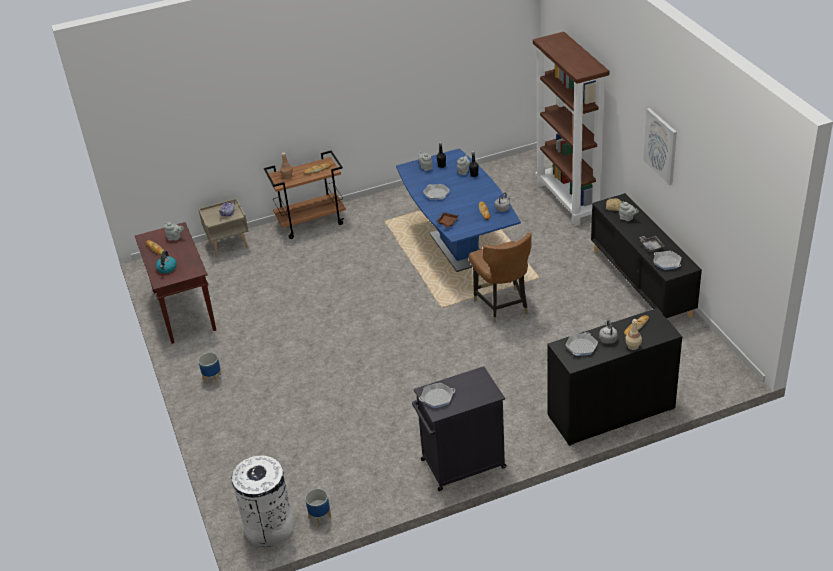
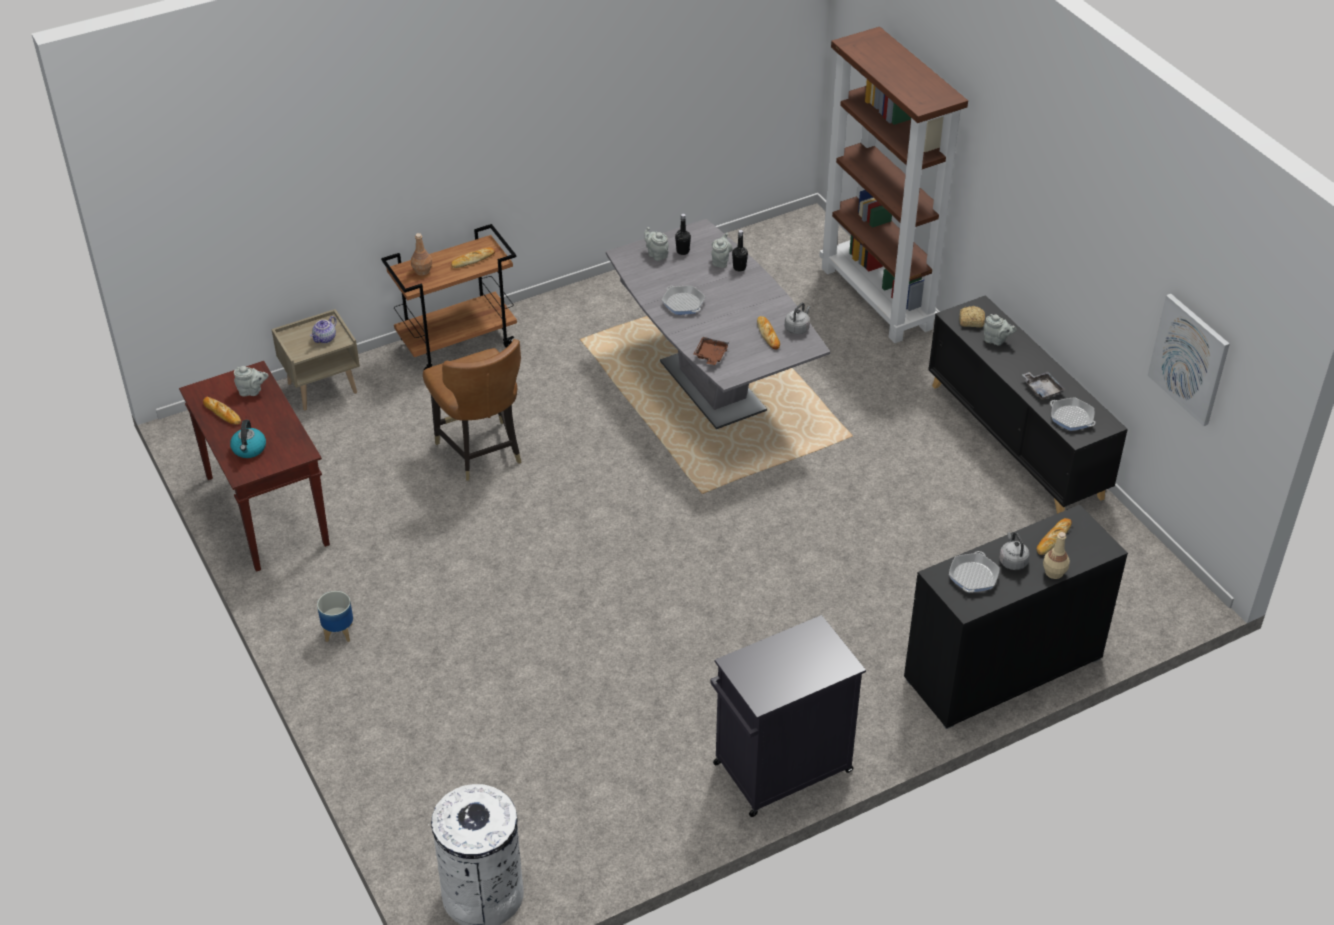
camera: 10 degrees left, 5 degrees up
(319, 517) = (564, 872): planter -> none
(437, 398) = (756, 674): frying pan -> none
(459, 248) = (712, 386): blue dining table -> grey dining table
(502, 306) = (800, 488): brown chair -> brown chair (480, 451)
(661, 146) = (1060, 229): picture -> picture (1189, 359)

